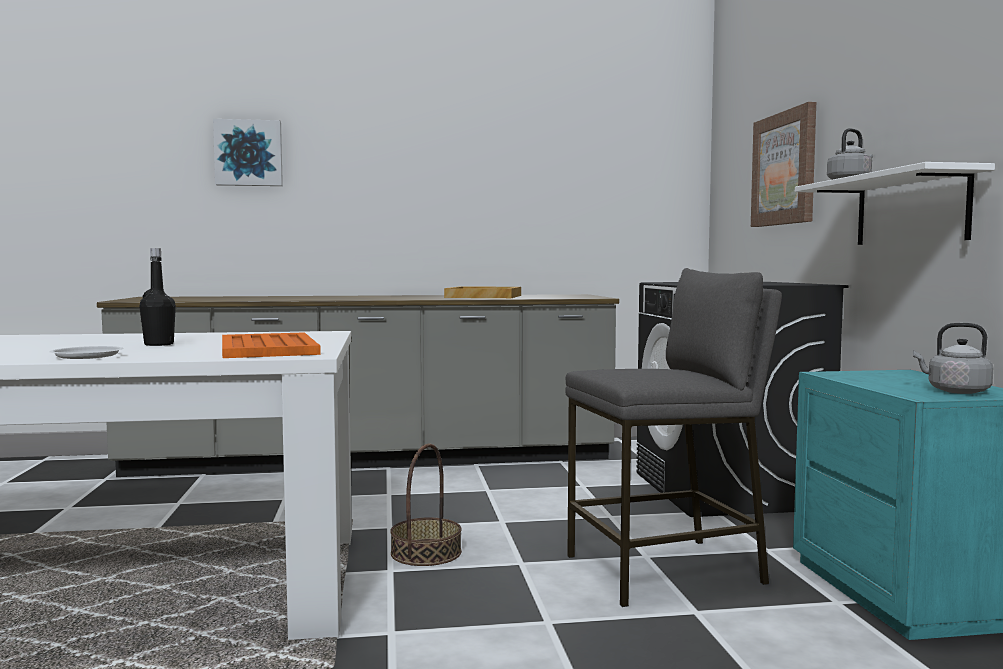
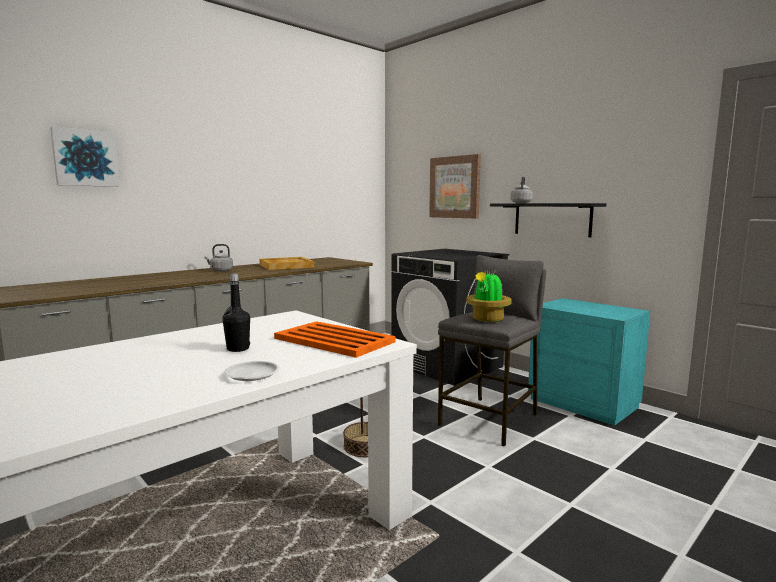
camera: 35 degrees left, 5 degrees up
(633, 373) = (487, 319): none -> potted plant
(910, 209) = (552, 219): white shelf -> black shelf
(955, 391) = (616, 311): grey kettle -> grey kettle (220, 271)

